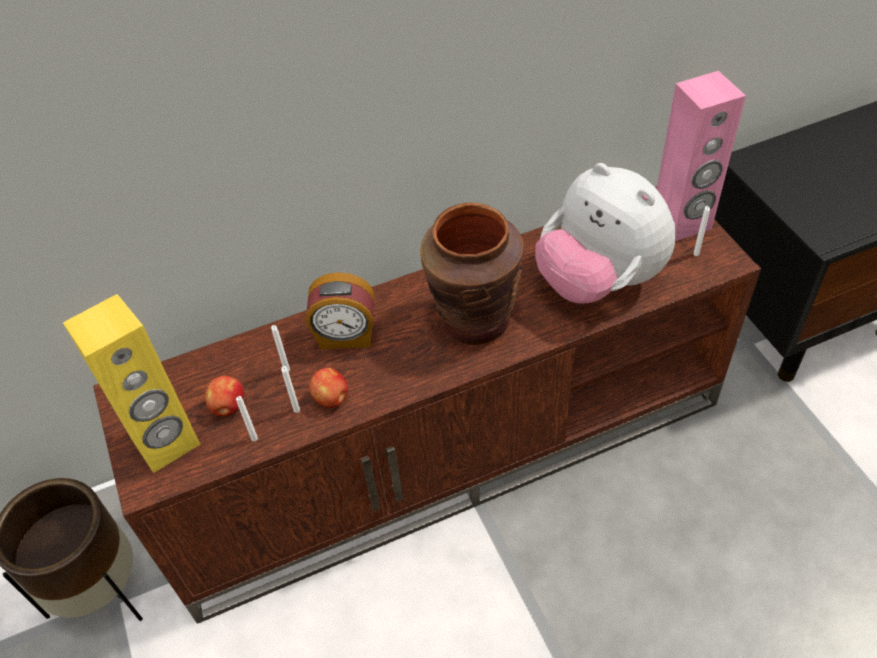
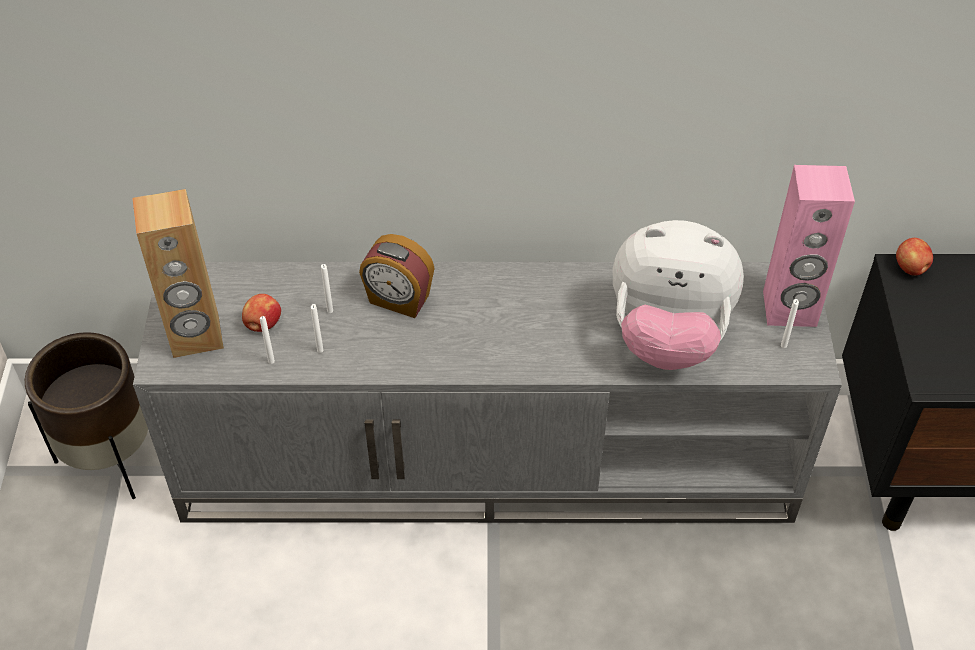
camera: 20 degrees right, 0 degrees up
(166, 443) = (196, 336): yellow speaker -> brown speaker
(331, 398) = (355, 352): apple -> apple (910, 268)
(449, 451) = (490, 459): brown tv stand -> grey tv stand
(474, 320) = (525, 329): brown vase -> none
(599, 281) = (668, 336): plush toy -> plush toy turned 60 degrees counterclockwise

